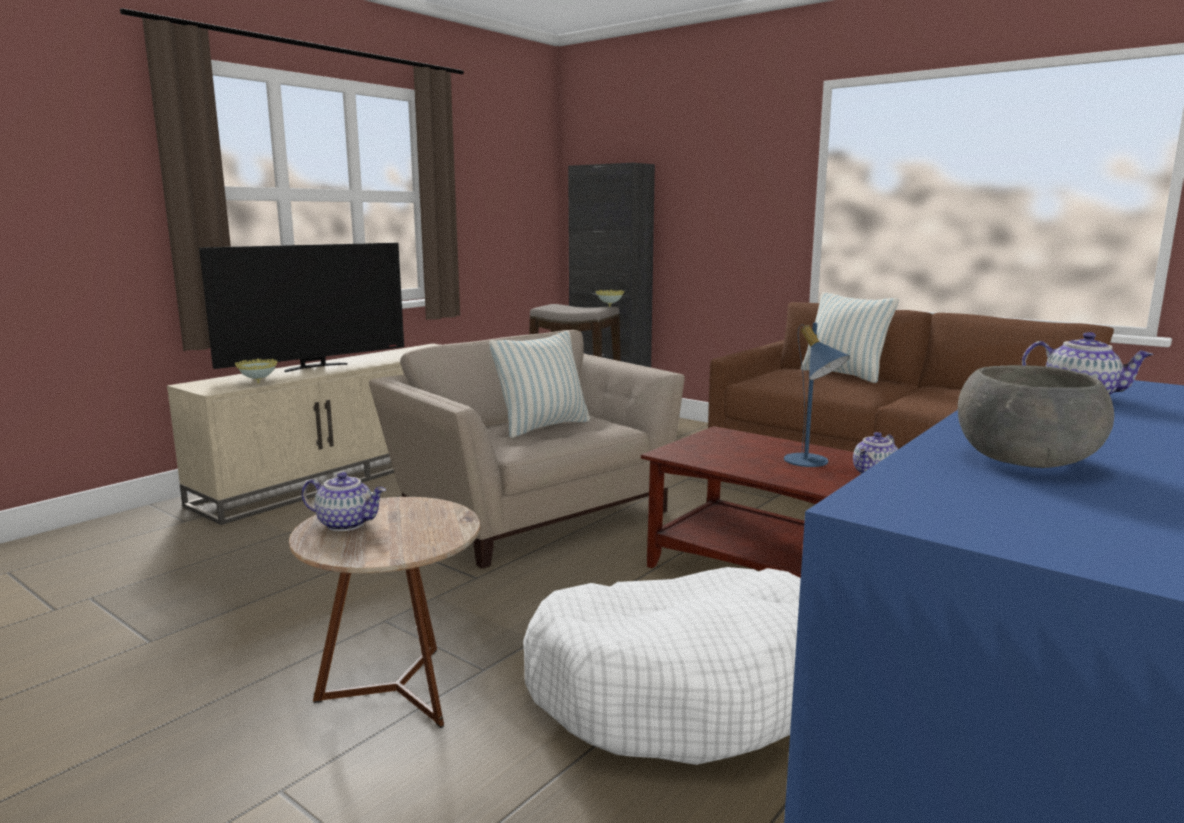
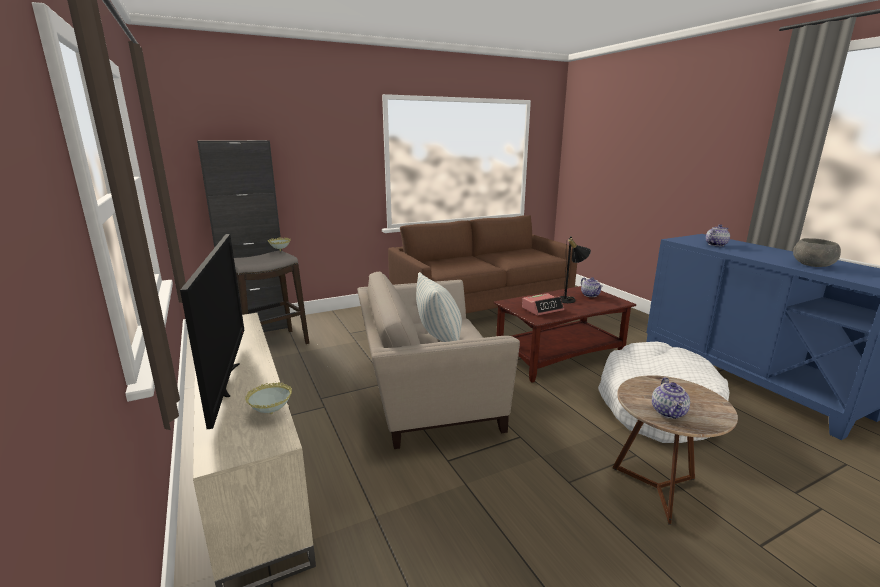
camera: 65 degrees left, 5 degrees up
(347, 524) = (669, 412): teapot -> teapot turned 150 degrees clockwise
(724, 451) = (542, 309): none -> alarm clock
(811, 463) = (569, 300): blue table lamp -> black table lamp
(844, 375) = (451, 259): pillow -> none

